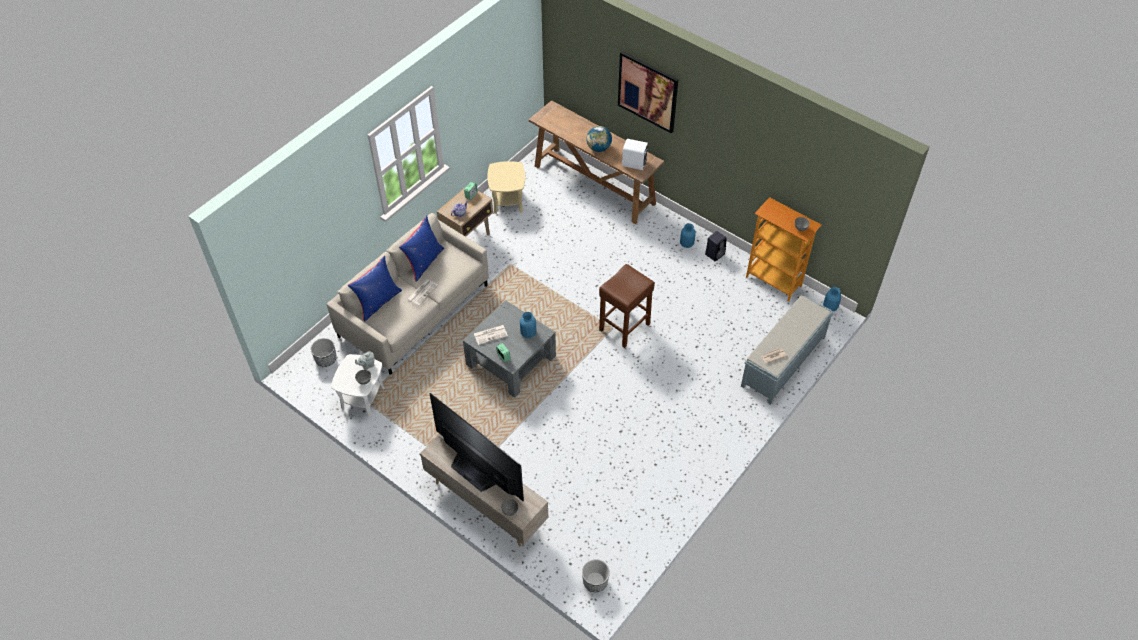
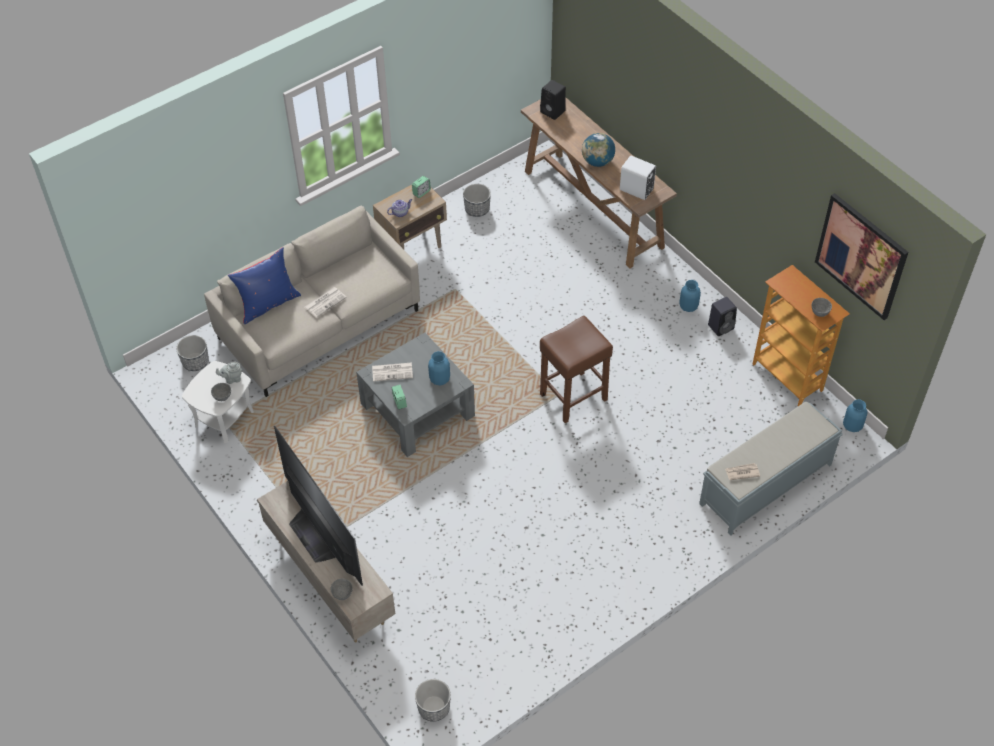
camera: 15 degrees right, 0 degrees up
(424, 262) = (339, 265): blue pillow -> none
(508, 201) = (477, 209): beige side table -> planter
(554, 117) = (553, 112): none -> black speaker
(648, 91) = (663, 99): picture -> picture (861, 256)

